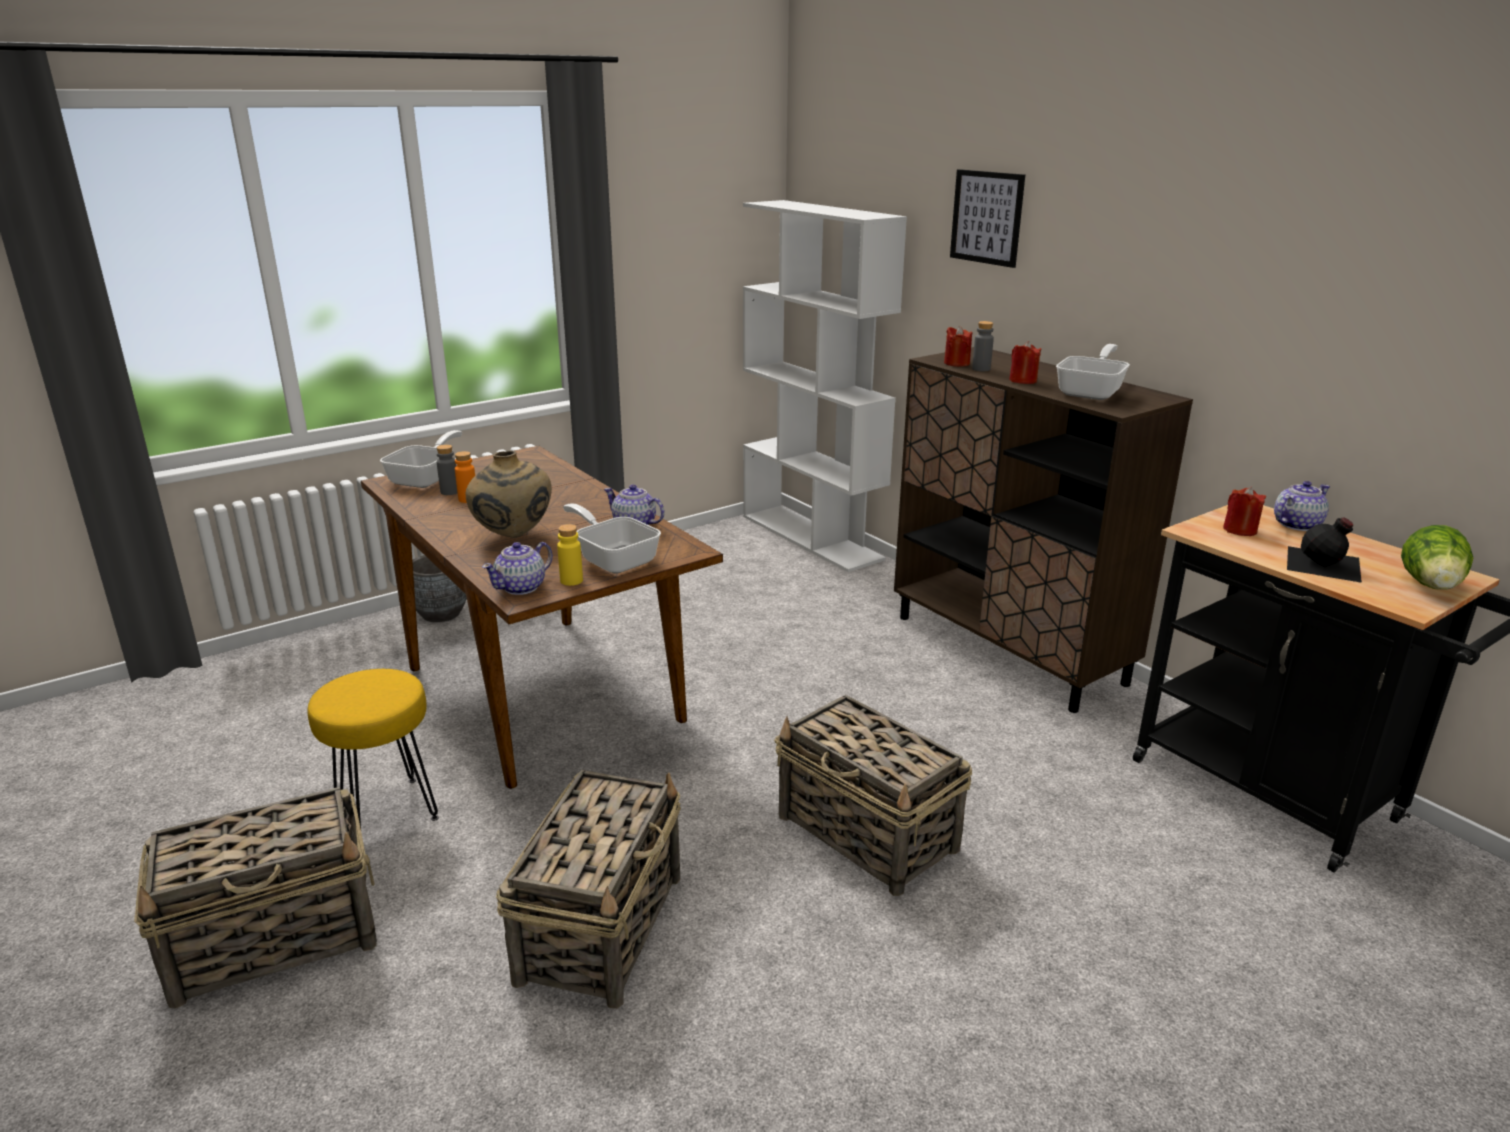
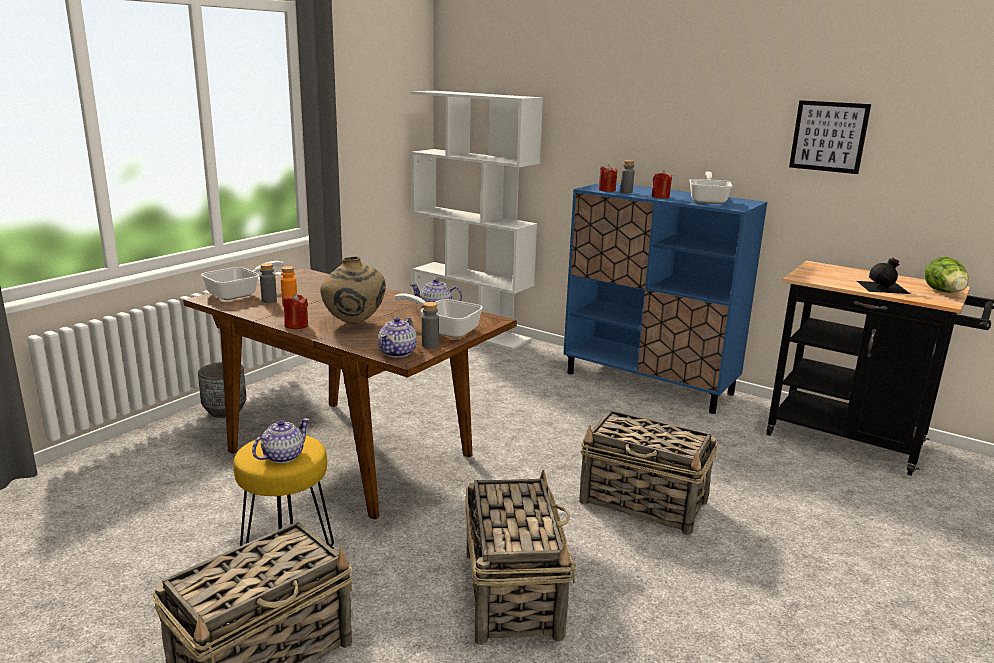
camera: 20 degrees left, 5 degrees down
(427, 478) = (239, 294): frying pan -> frying pan turned 45 degrees clockwise
(571, 581) = (430, 345): yellow bottle -> grey bottle
(987, 217) = (606, 95): picture -> picture (828, 136)
(1009, 650) = (649, 383): brown cabinet -> blue cabinet
(1240, 530) = (823, 275): red candle -> red candle (296, 325)
(1296, 524) = (847, 270): teapot -> teapot (282, 456)

